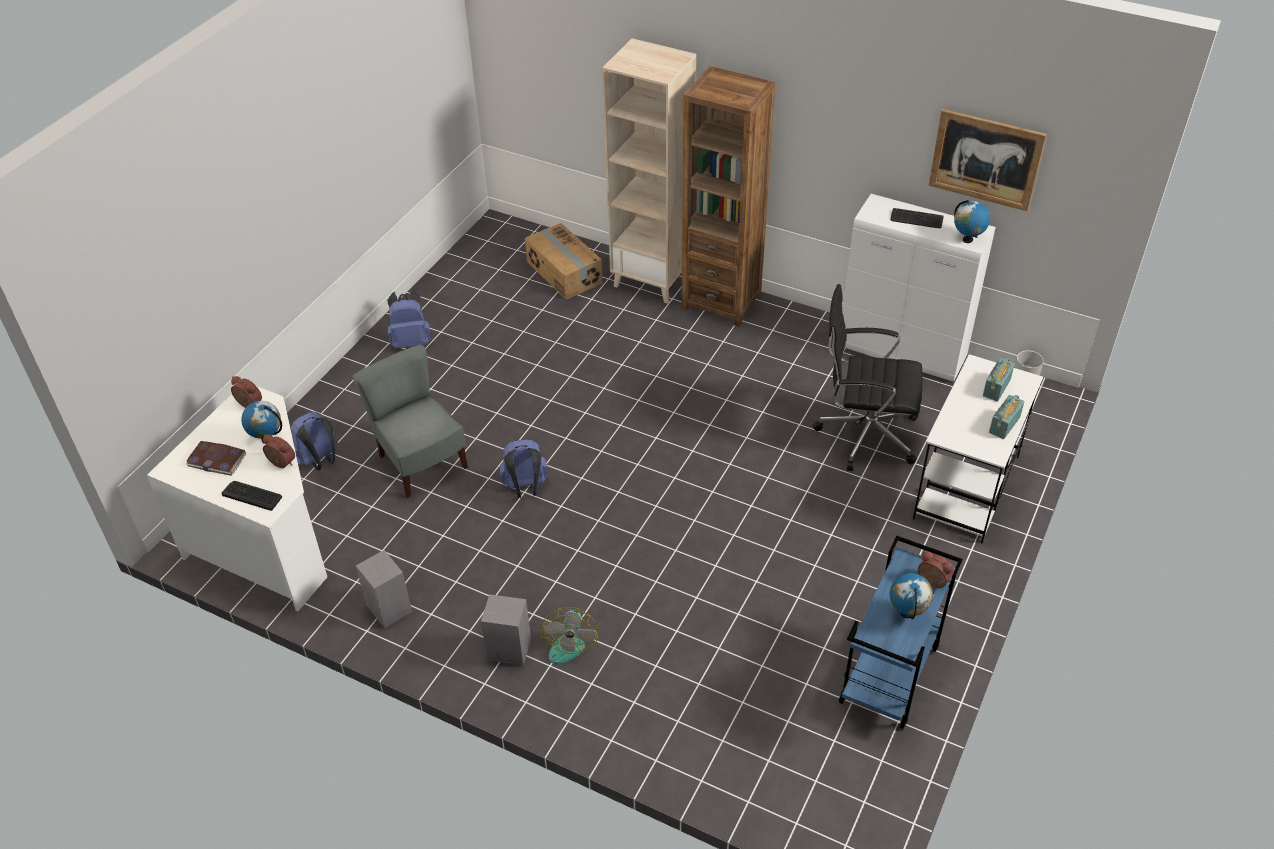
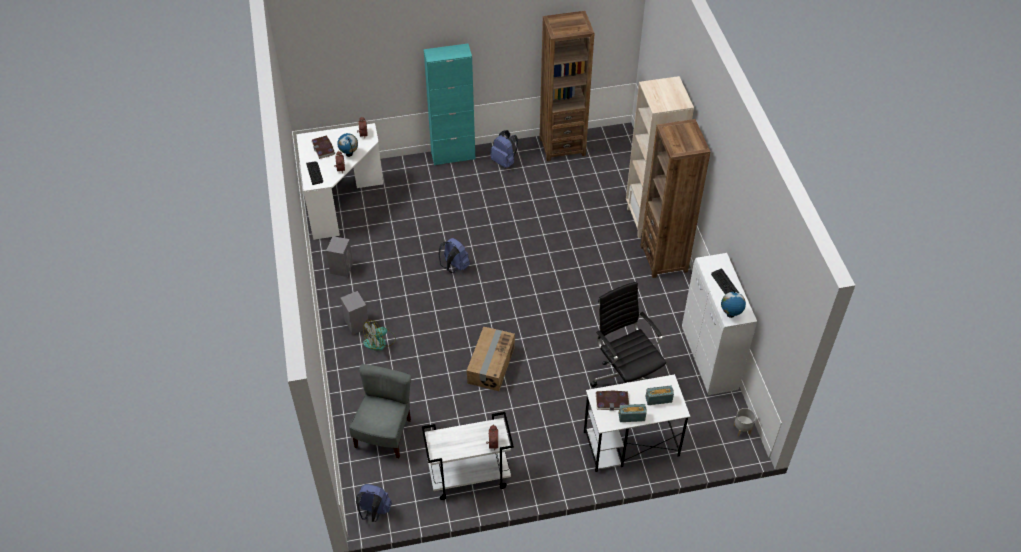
camera: 50 degrees right, 5 degrees up
(319, 461) = (399, 185): blue backpack -> blue backpack (374, 512)
(339, 381) = (453, 156): none -> turquoise cabinet
(421, 462) = (433, 219): grey chair -> grey chair (384, 434)
(453, 281) = (562, 146): none -> brown bookcase
(564, 273) = (615, 183): cardboard box -> cardboard box (490, 365)
(889, 676) = (468, 477): blue cart -> white cart
(907, 613) = (462, 444): globe -> none
(965, 428) = (612, 401): none -> book
(986, 159) = (762, 276): picture -> none

